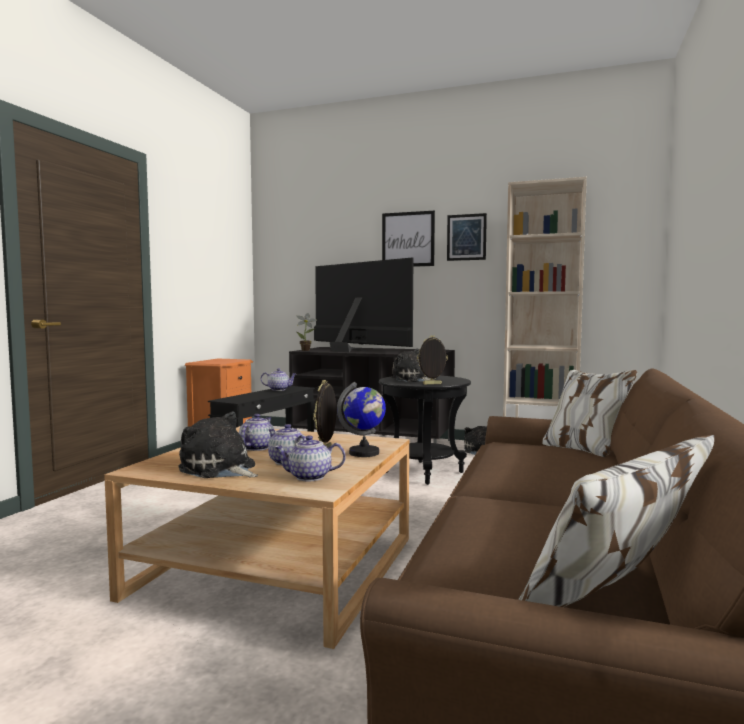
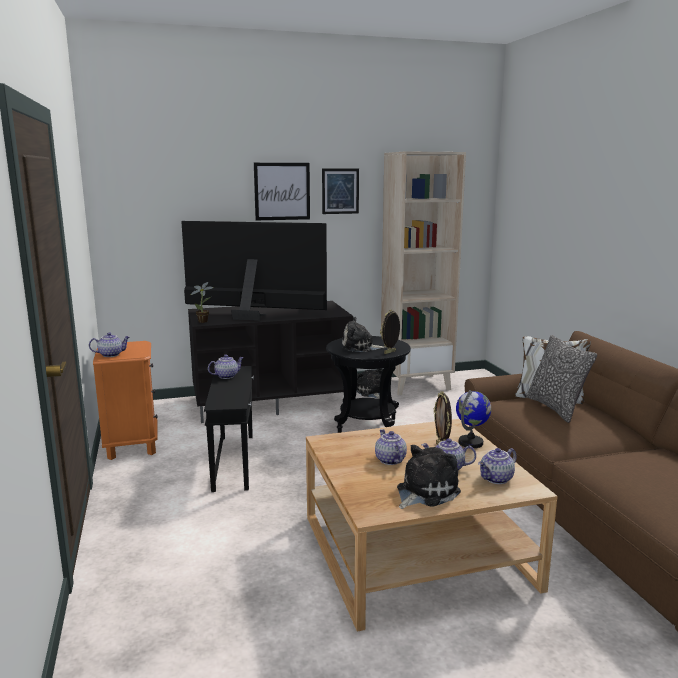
camera: 35 degrees left, 10 degrees up
(205, 361) = (111, 355): none -> teapot
(220, 469) = (424, 492): plush toy -> plush toy turned 135 degrees clockwise
(551, 452) = (555, 408): none -> pillow

